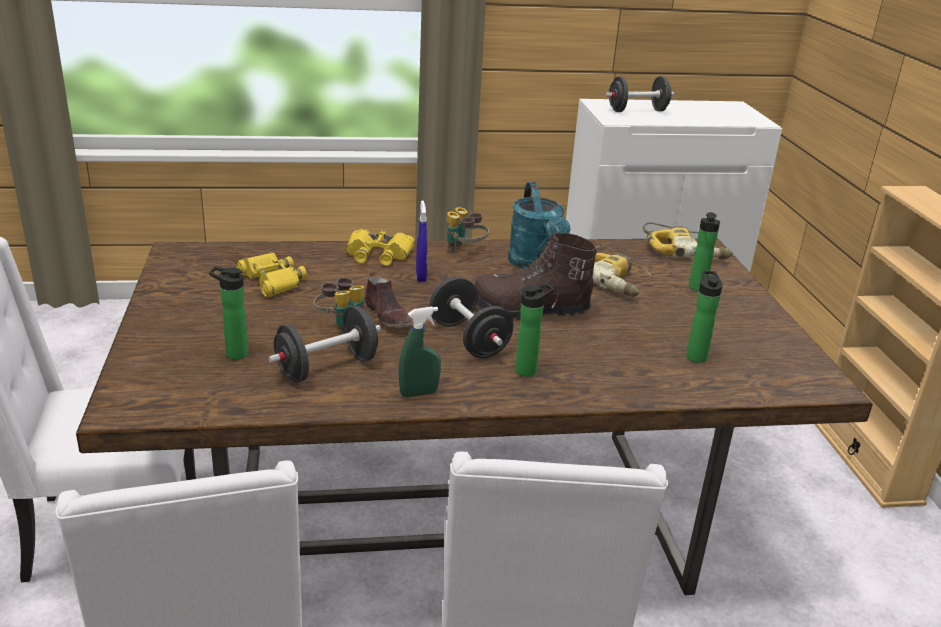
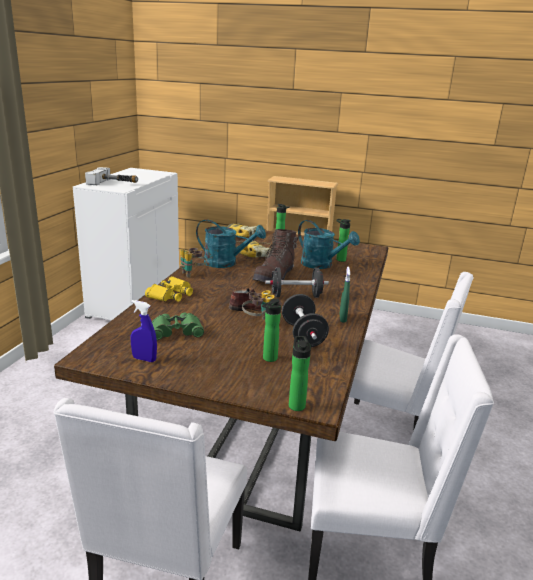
camera: 65 degrees left, 5 degrees down
(272, 281) = (176, 331): yellow binoculars -> green binoculars
(421, 276) = (213, 290): blue spray bottle -> blue spray bottle (144, 359)
(529, 370) = (334, 291): bottle -> bottle (296, 404)
(637, 111) = (114, 183): black dumbbell -> hammer
(640, 342) = (322, 265): none -> turquoise watering can

